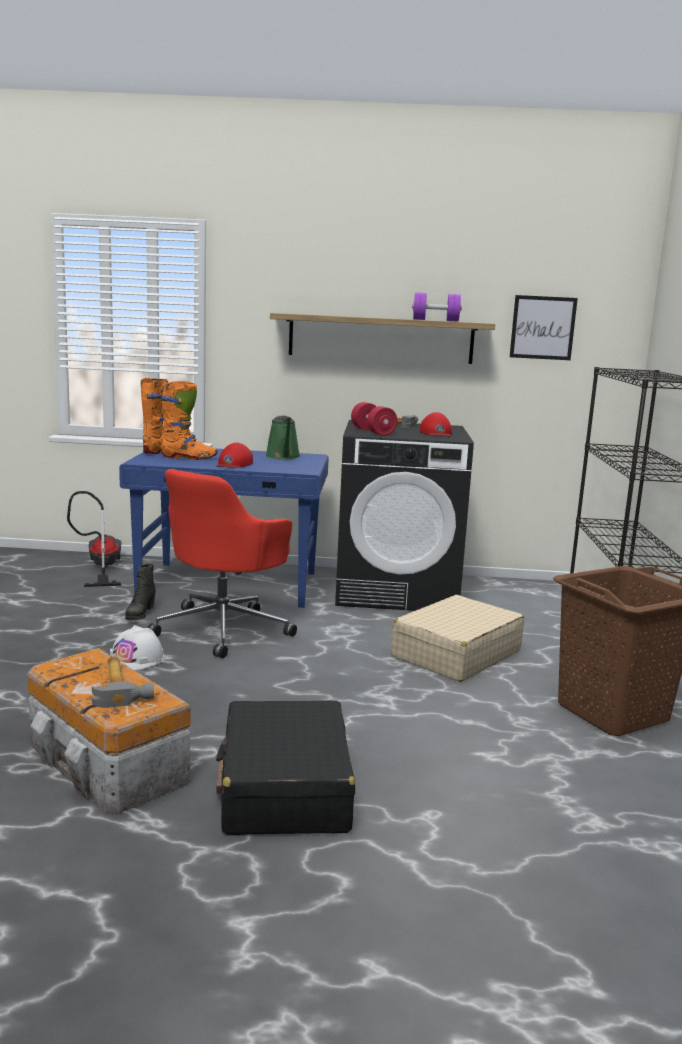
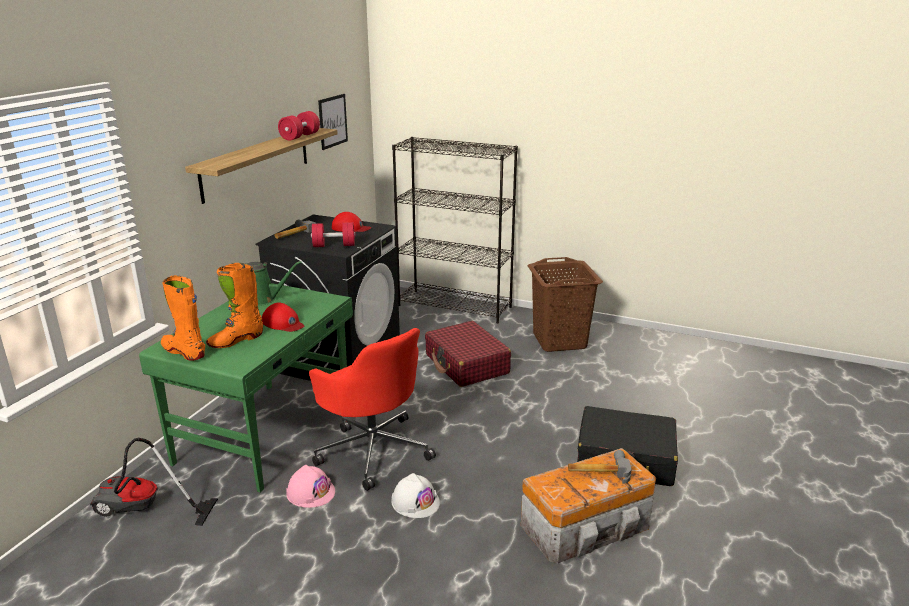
camera: 70 degrees left, 10 degrees up
(140, 614) = (310, 492): black boot -> pink hard hat
(188, 458) = (236, 340): orange boot -> orange boot turned 150 degrees counterclockwise
(230, 585) = (267, 433): blue desk -> green desk
(435, 320) = (300, 136): purple dumbbell -> red dumbbell
(455, 654) = (466, 364): beige suitcase -> red suitcase

